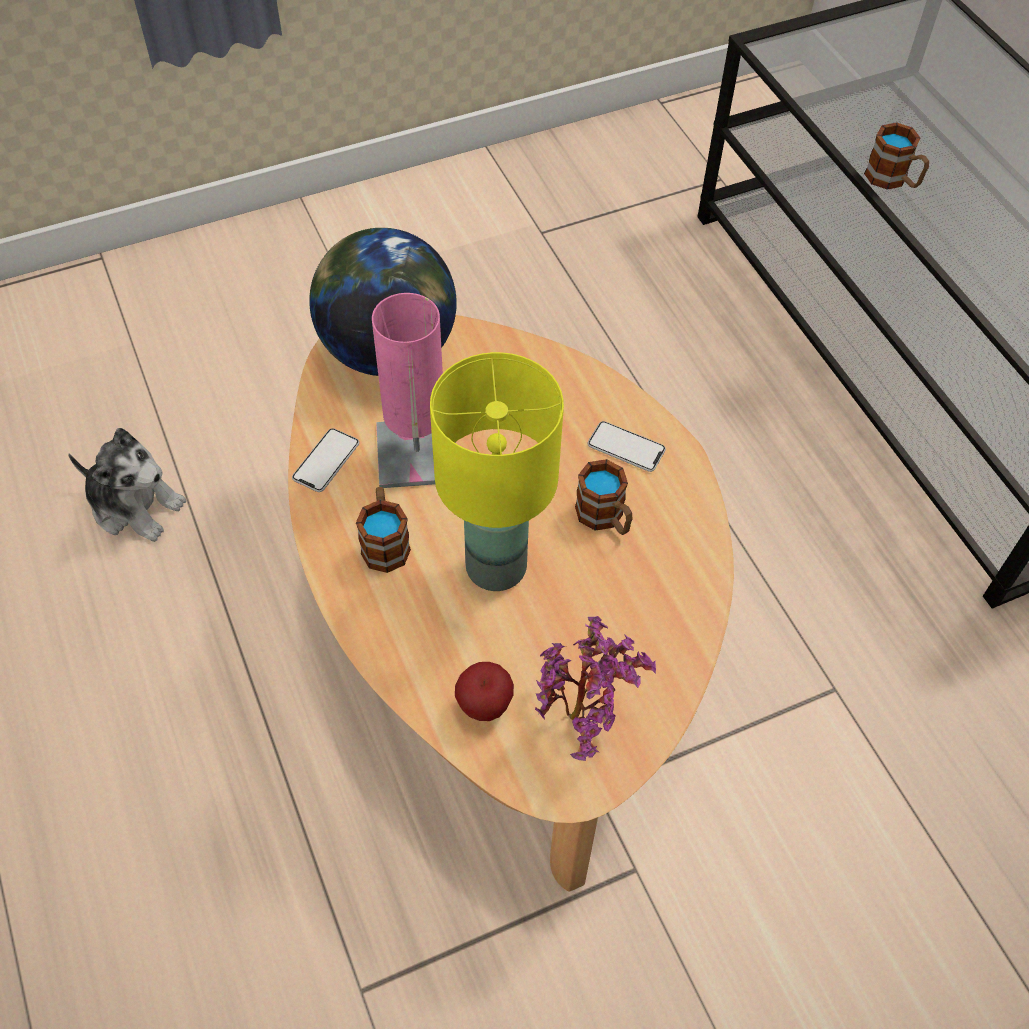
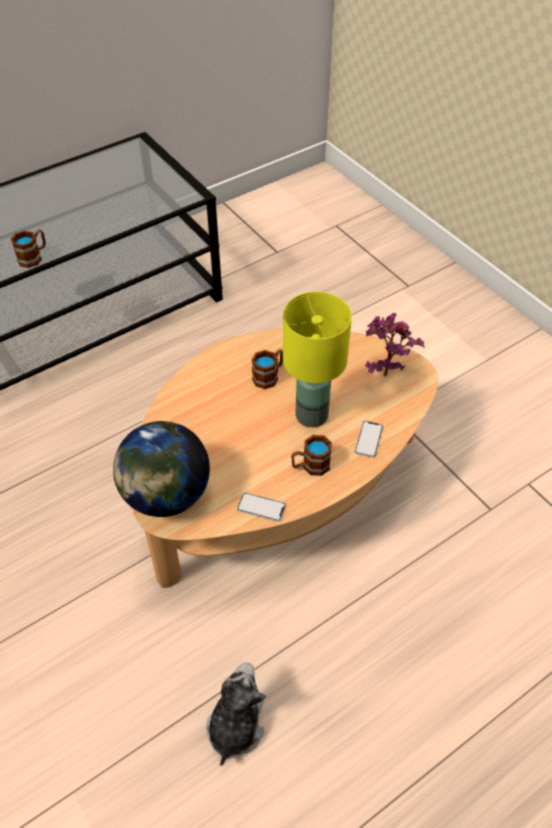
camera: 100 degrees left, 5 degrees down
(417, 453) = (245, 463): pink table lamp -> none
(484, 706) = (392, 407): apple -> none
(626, 447) = (220, 373): phone -> phone (368, 439)

